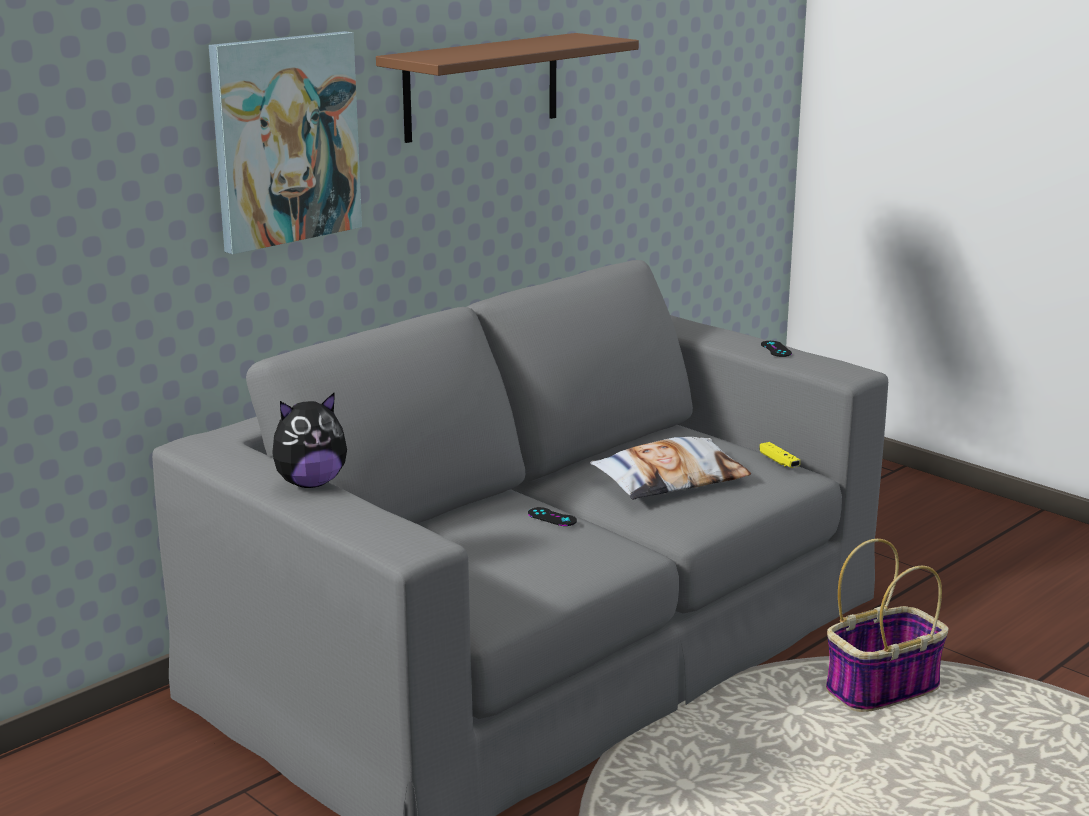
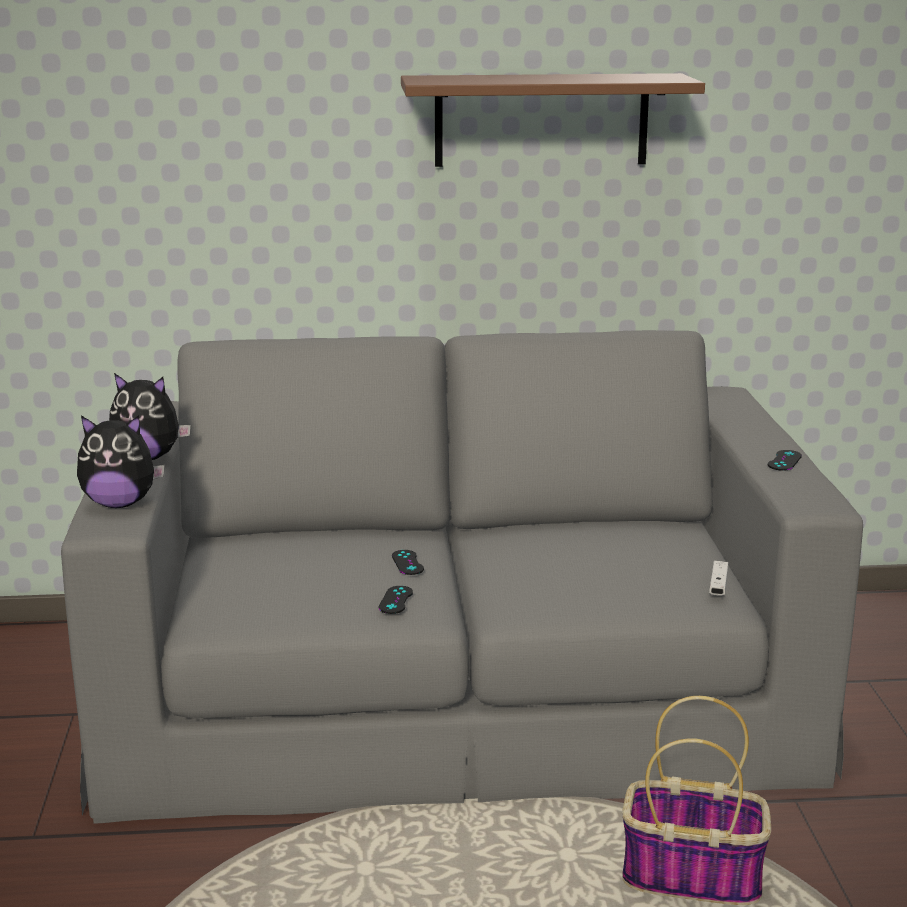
camera: 40 degrees right, 0 degrees up
(285, 140) = (289, 147): picture -> none
(381, 526) = (120, 504): none -> plush toy
(598, 546) = (395, 600): none -> black game controller
(670, 479) = (573, 566): pillow -> none
(779, 461) = (718, 585): yellow game controller -> white game controller

